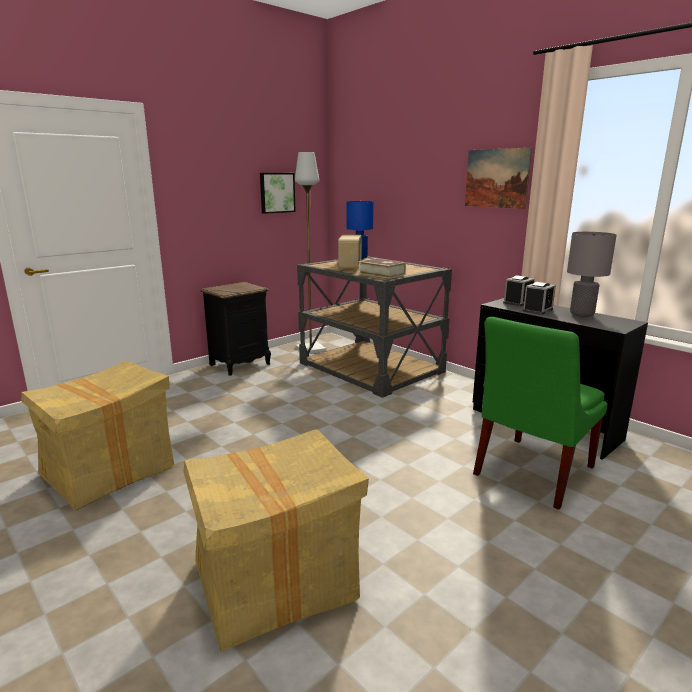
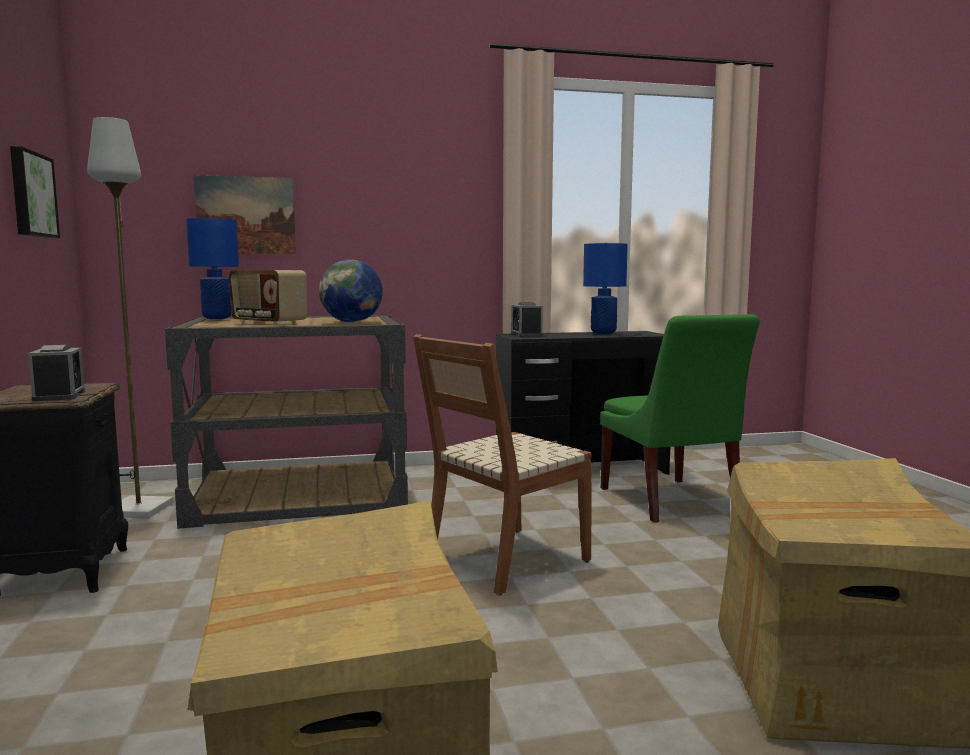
camera: 60 degrees left, 10 degrees down
(343, 440) = (501, 561): none -> chair
(382, 274) = (352, 322): book -> globe
(496, 178) = (441, 190): picture -> picture (246, 215)
(537, 310) = (566, 335): alarm clock -> alarm clock (59, 396)
(581, 315) = (603, 333): grey table lamp -> blue table lamp

